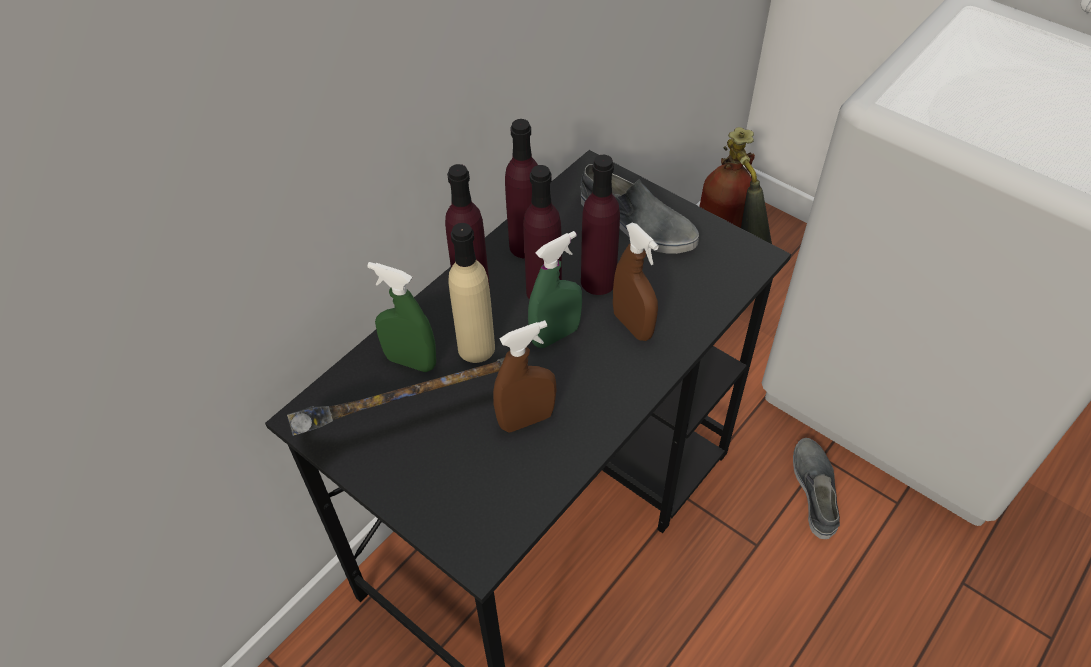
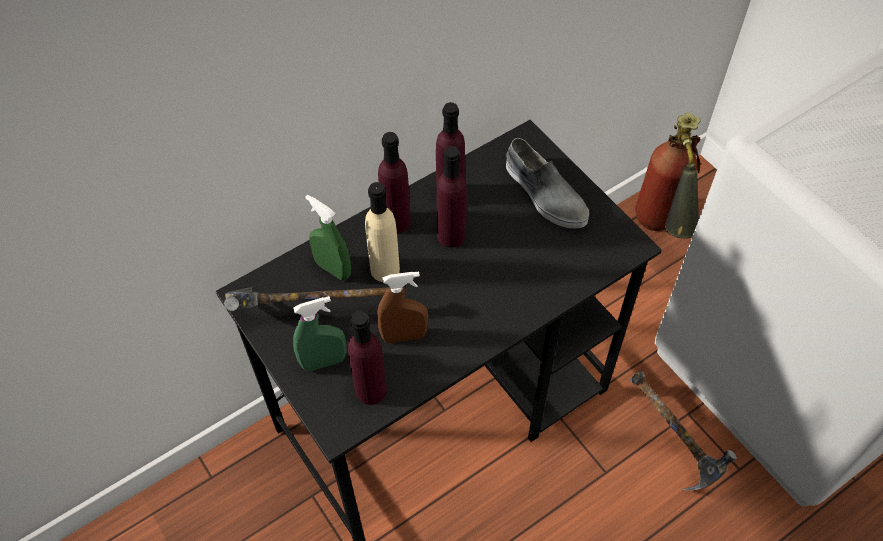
camera: 15 degrees right, 5 degrees up
(555, 335) = (448, 274): green spray bottle -> green spray bottle (324, 362)
(598, 281) = (496, 237): purple bottle -> purple bottle (371, 390)
(632, 325) = (510, 280): brown spray bottle -> none
(815, 490) = (672, 440): grey shoe -> hammer

